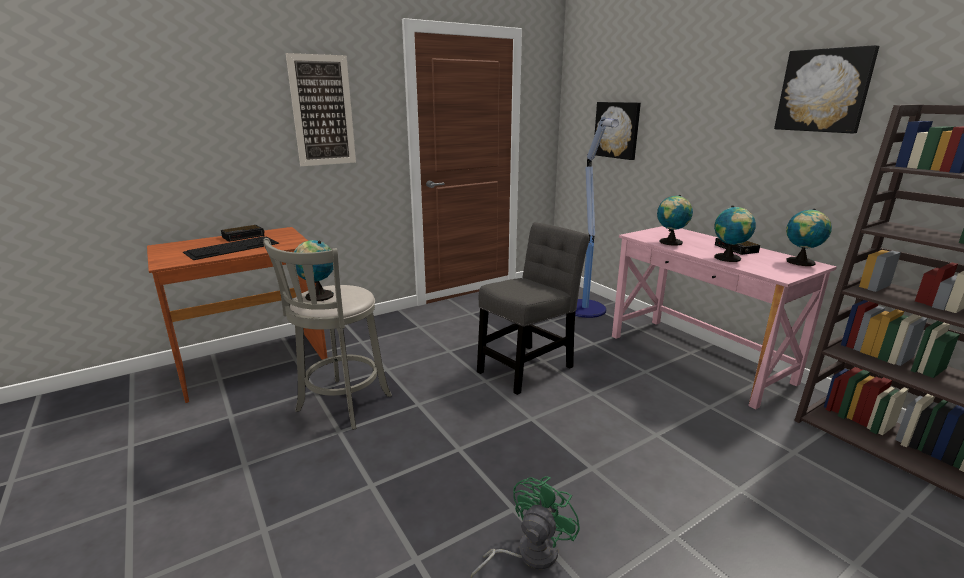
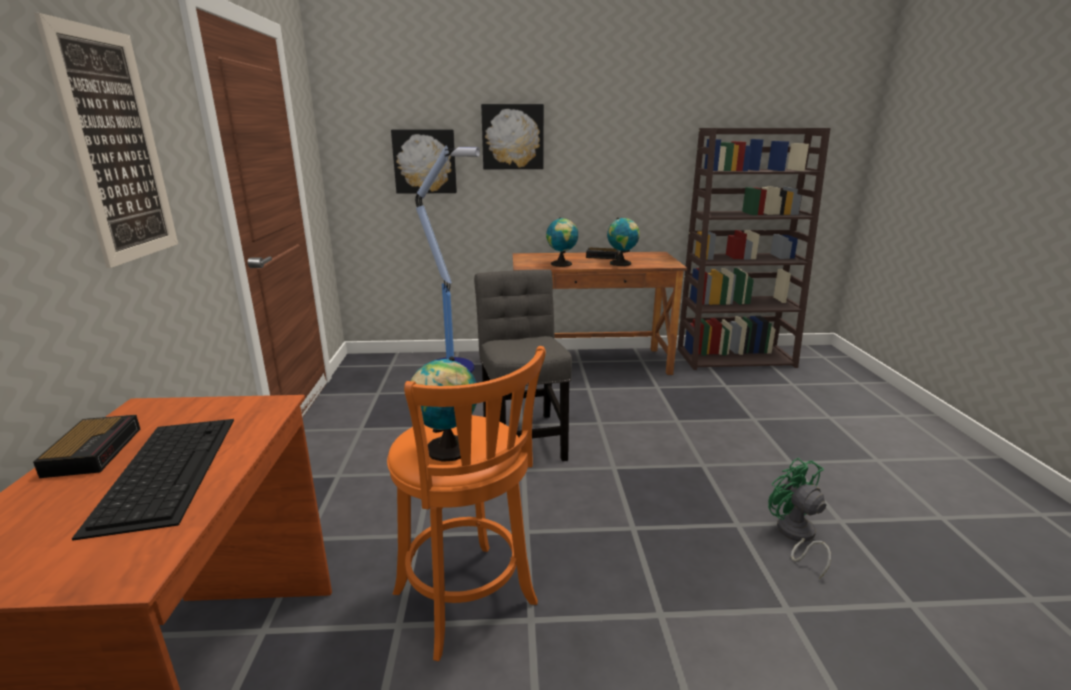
camera: 60 degrees left, 0 degrees up
(341, 405) = (468, 603): grey stool -> orange stool
(697, 358) = (591, 362): pink desk -> brown desk
(800, 262) = (651, 254): globe -> none
(824, 90) = (635, 118): picture -> picture (512, 137)

